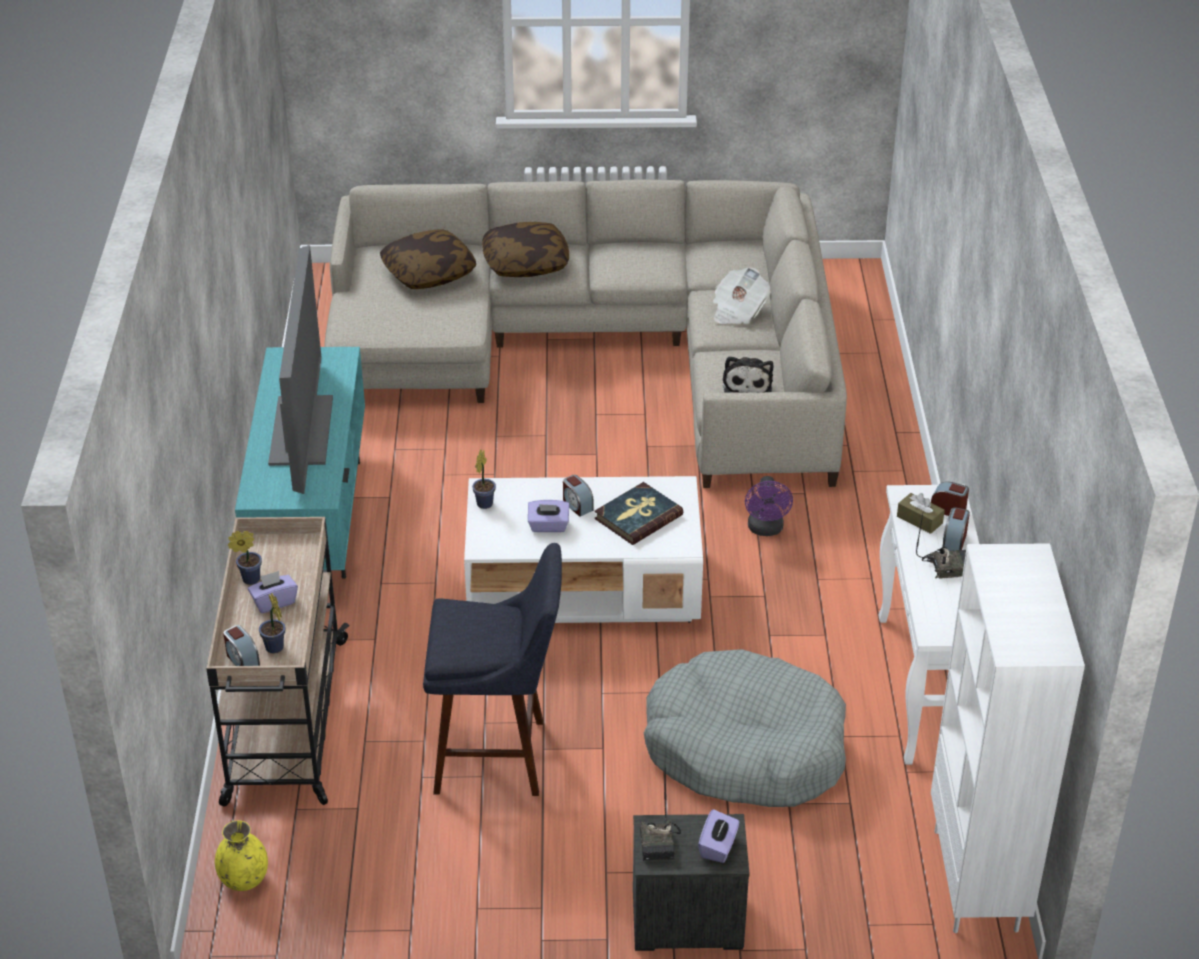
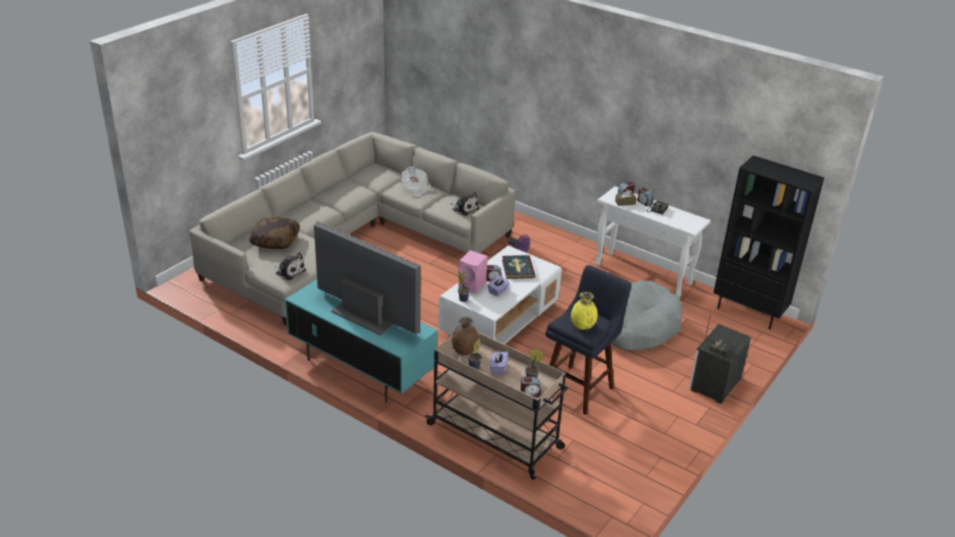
camera: 55 degrees left, 5 degrees down
(243, 879) = (587, 493): yellow vase -> yellow vase (582, 326)
(284, 551) = (464, 351): none -> brown vase
(373, 323) = (289, 271): none -> plush toy
(526, 263) = (305, 216): pillow -> none
(533, 495) = (473, 285): none -> pink speaker
(718, 847) = (731, 337): purple tissue box -> none
(977, 881) = (749, 312): white bookcase -> black bookcase

